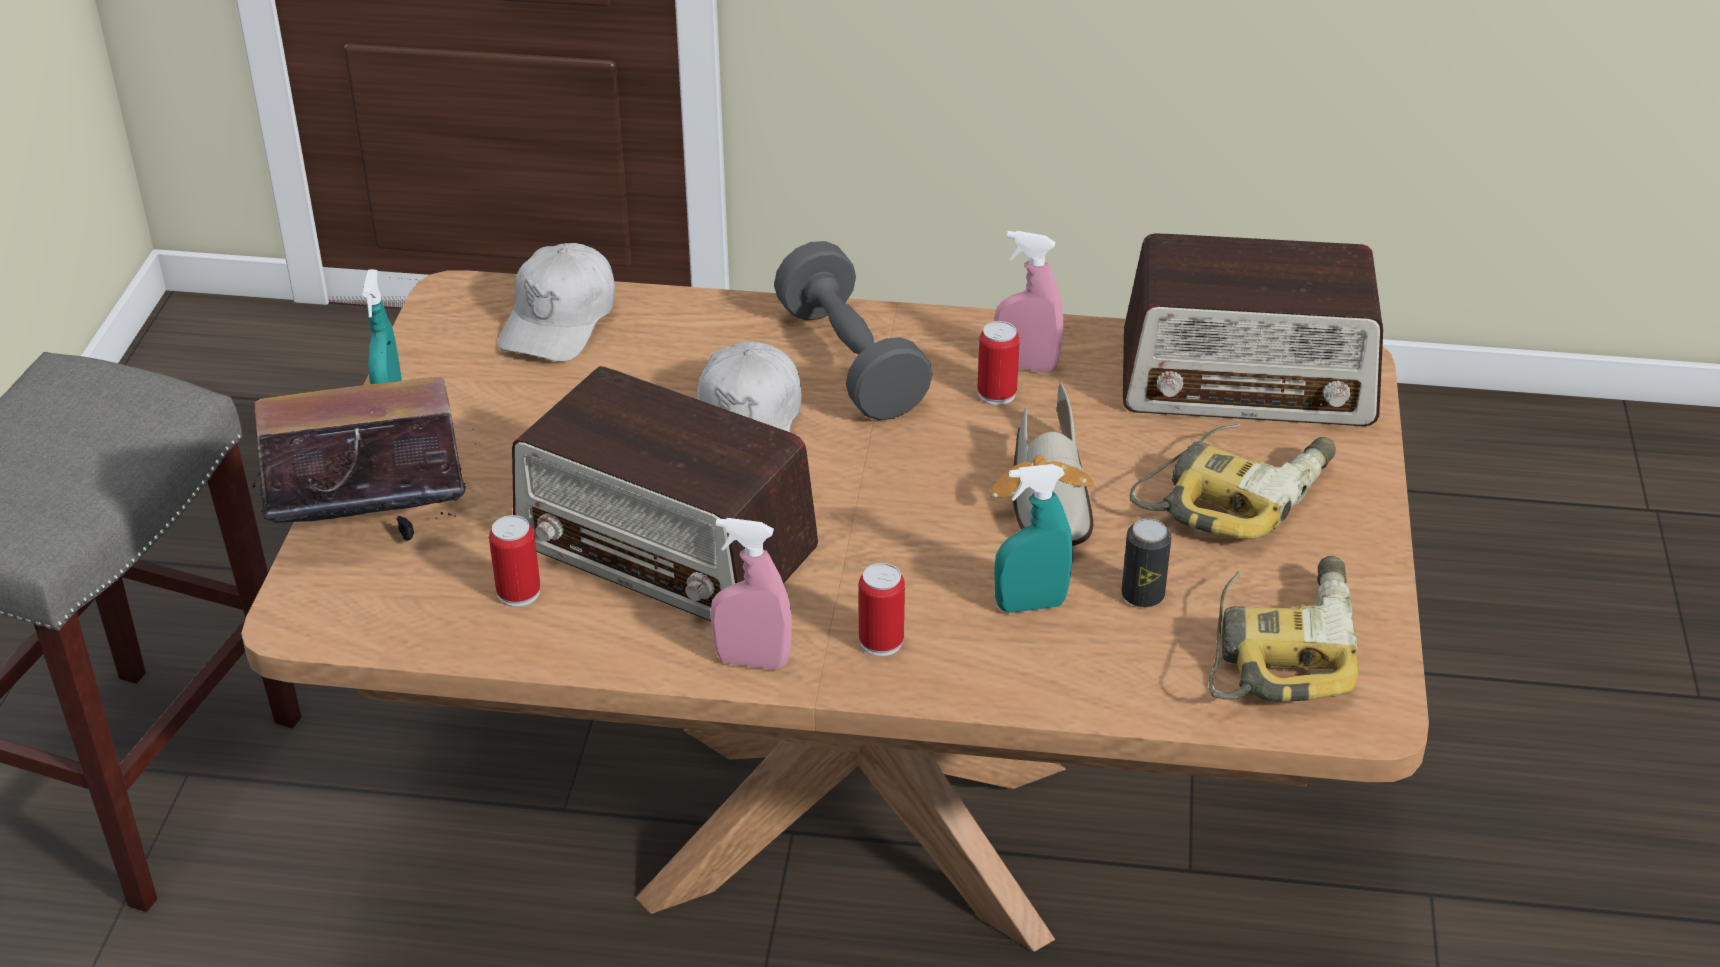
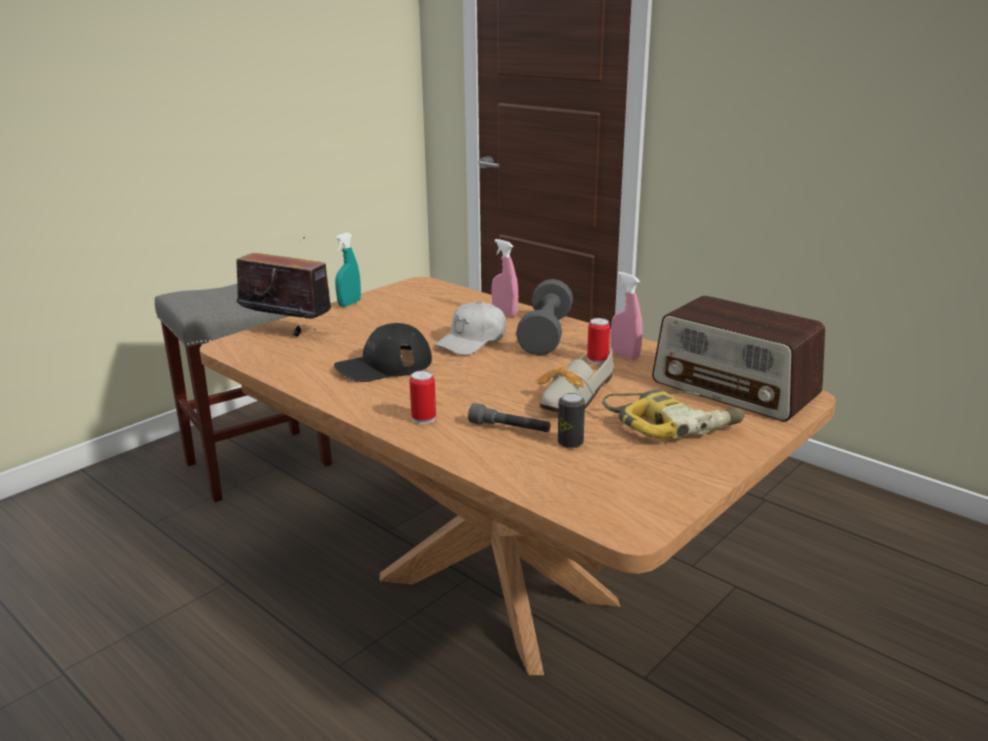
camera: 35 degrees right, 15 degrees down
(518, 593) = (309, 361): can -> none
(560, 321) = (446, 297): white cap -> none
(667, 548) = (384, 365): radio -> black cap
(752, 661) = (361, 407): pink spray bottle -> pink spray bottle (504, 313)
(1030, 605) = (509, 429): turquoise spray bottle -> grey flashlight
(1279, 645) = (617, 484): power drill -> none

